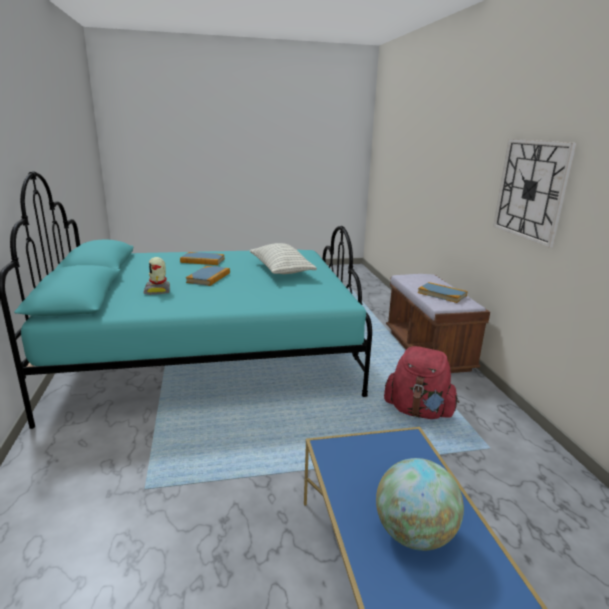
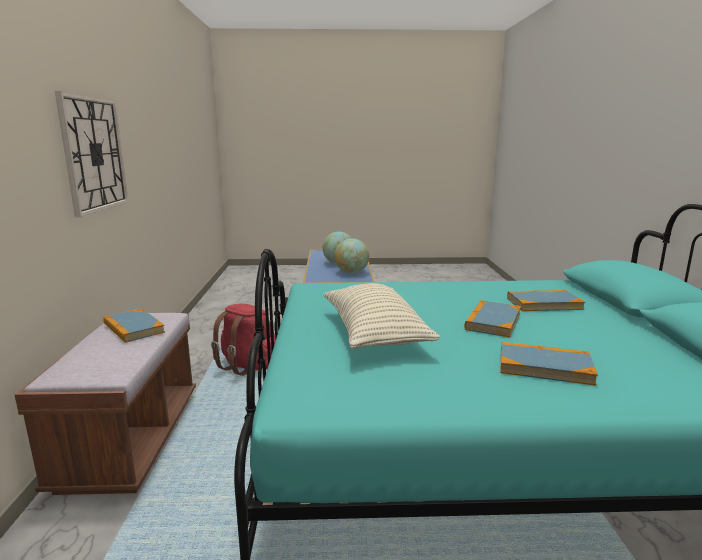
camera: 170 degrees left, 5 degrees down
(158, 290) = (544, 303): toy robot -> book
(359, 476) = (351, 272): none -> globe

